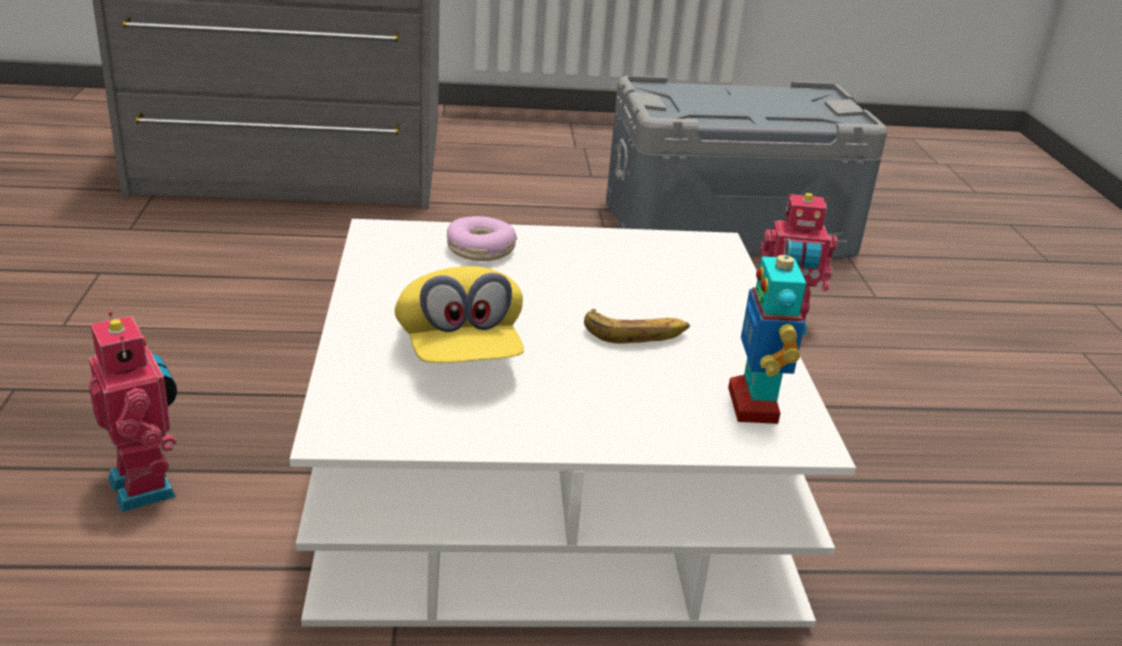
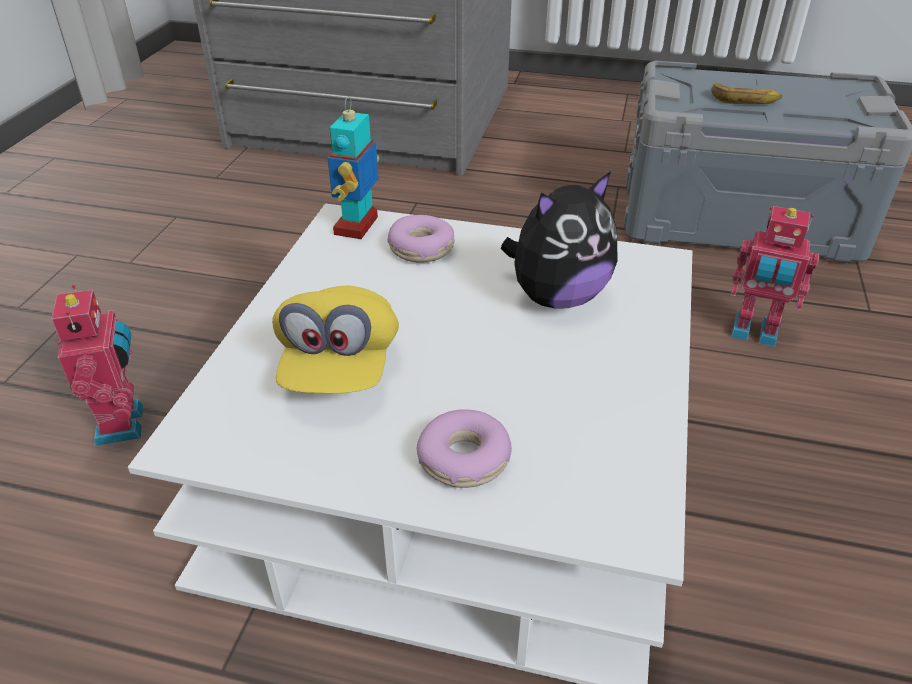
camera: 20 degrees right, 10 degrees up
(625, 409) = (464, 459): none -> donut
(636, 278) = (557, 297): none -> plush toy
(636, 334) = (523, 365): banana -> banana (745, 100)
(754, 406) = (604, 476): toy robot -> toy robot (357, 226)

